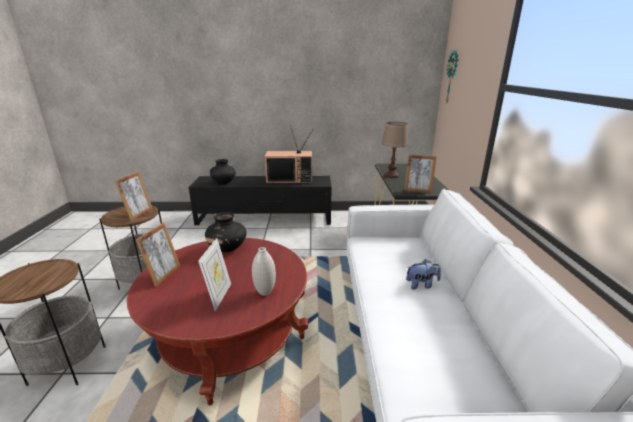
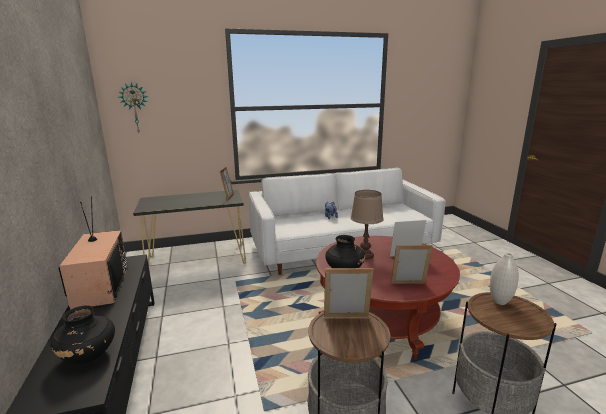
camera: 105 degrees left, 5 degrees down
(265, 292) = (386, 244): white vase -> white vase (499, 301)
(391, 175) = (184, 205): brown table lamp -> brown table lamp (365, 255)

